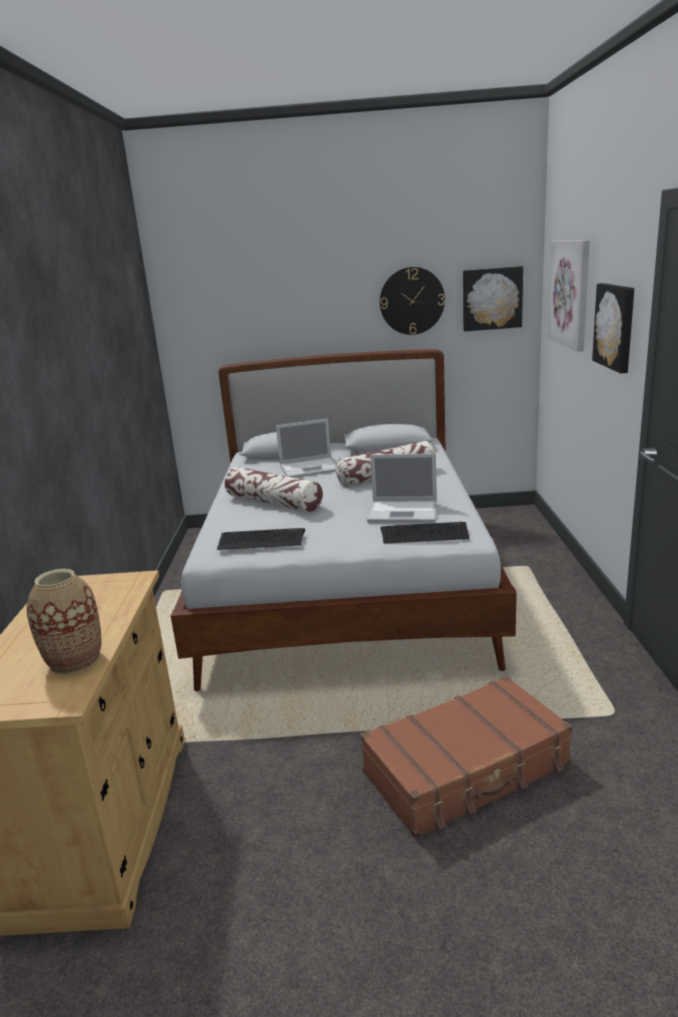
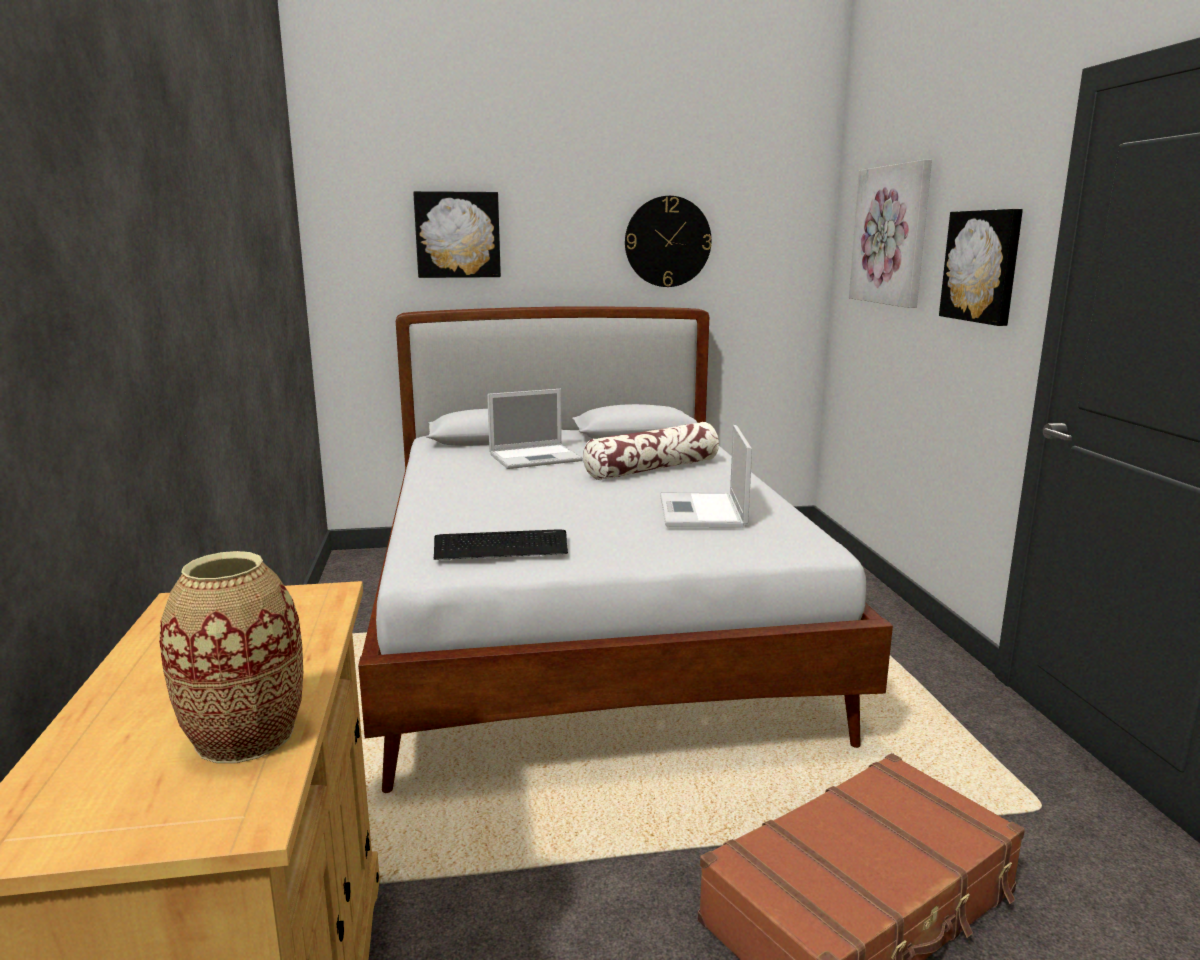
camera: 10 degrees left, 5 degrees down
(274, 502) = (499, 498): pillow -> none
(404, 512) = (702, 512): laptop -> laptop turned 90 degrees clockwise
(424, 534) = (748, 540): keyboard -> none
(492, 298) = (771, 246): picture -> picture (457, 235)

